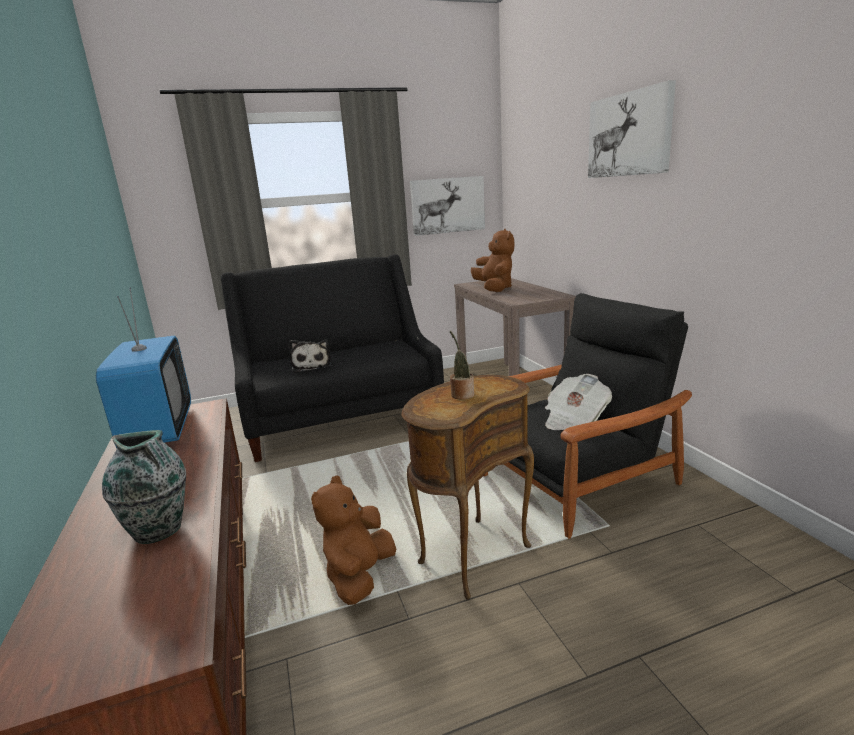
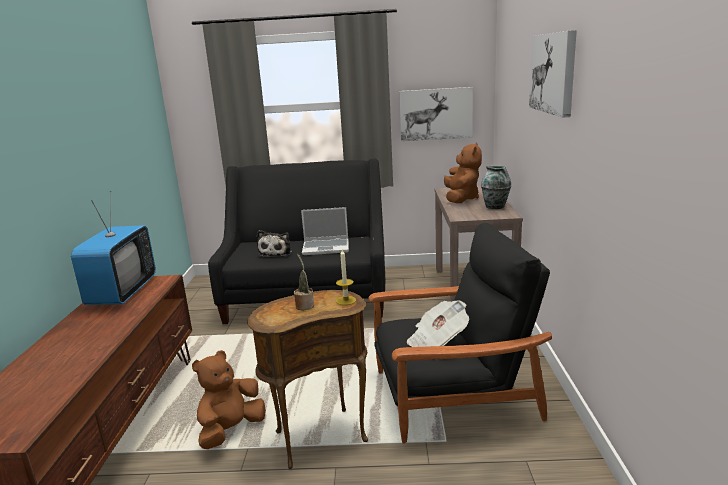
camera: 20 degrees right, 0 degrees up
(159, 530) = (65, 366): vase -> vase (495, 207)
(367, 354) = (326, 247): none -> laptop
(502, 382) = (346, 300): none -> candle

